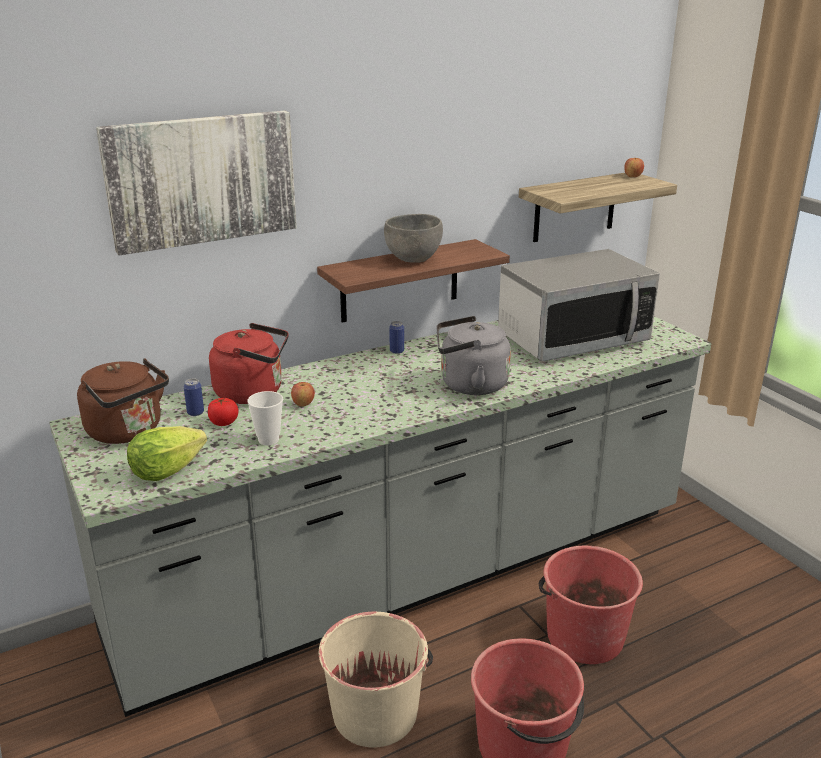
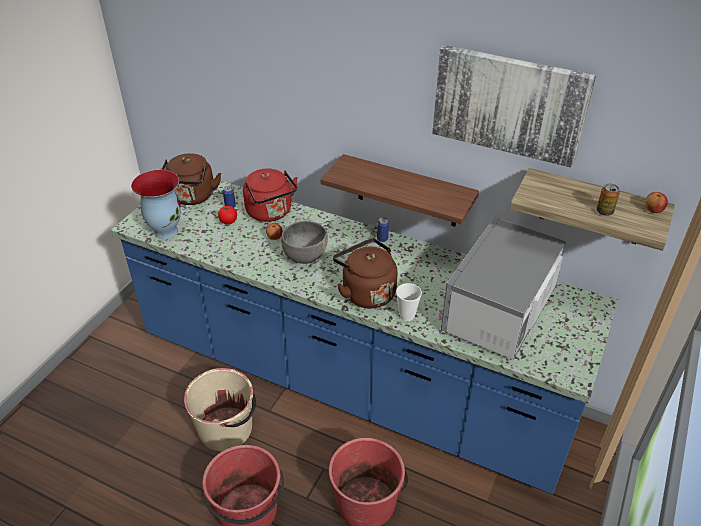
camera: 55 degrees right, 15 degrees up
(166, 471) = (165, 230): lettuce -> vase
(201, 180) = (268, 68): picture -> picture (509, 104)
(268, 440) = (223, 246): cup -> cup (407, 316)
(410, 574) = (350, 382): grey counter -> blue counter
(413, 259) = (399, 182): grey bowl -> grey bowl (305, 256)
(469, 385) = (366, 292): grey kettle -> brown kettle
(572, 339) = (499, 312): microwave -> microwave turned 90 degrees clockwise
(616, 186) = (604, 212): none -> can

